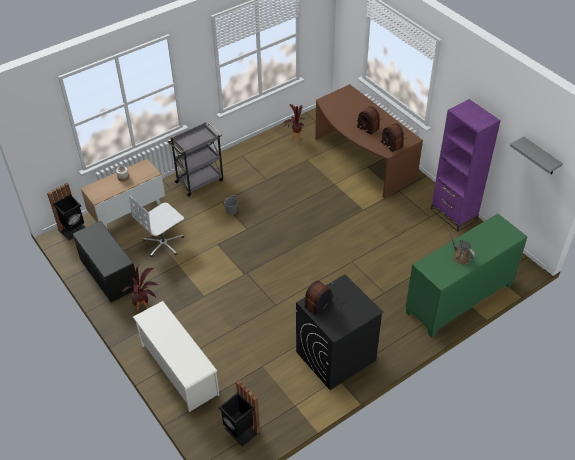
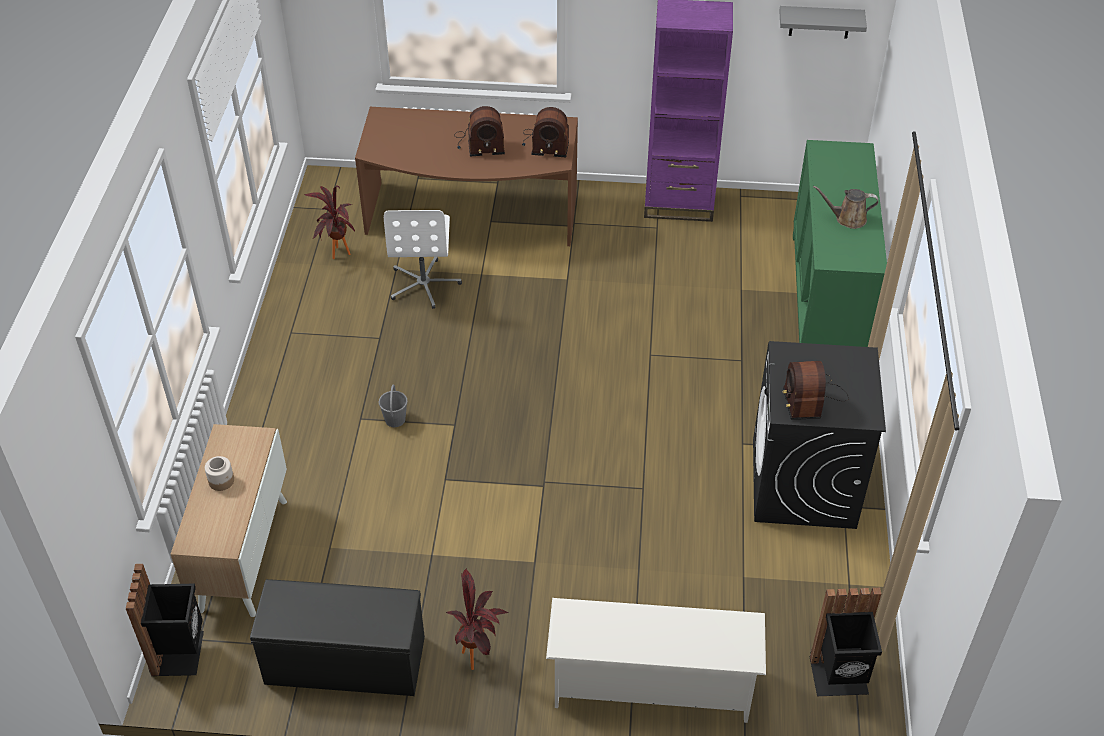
camera: 50 degrees left, 0 degrees up
(164, 243) = (363, 545): white office chair -> white office chair (424, 284)
(200, 181) = (280, 415): grey cart -> none

